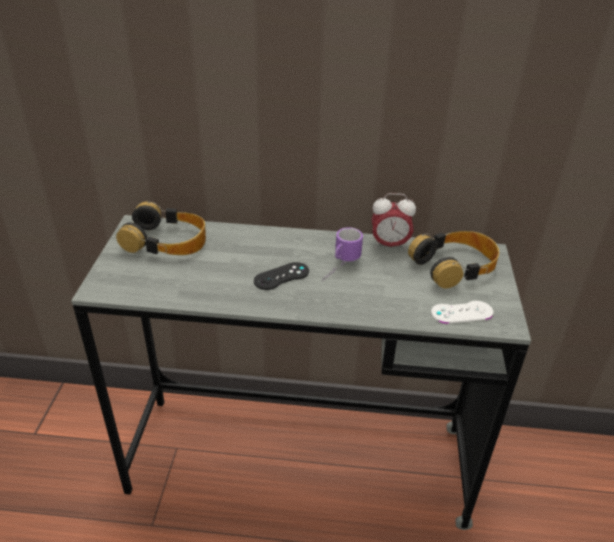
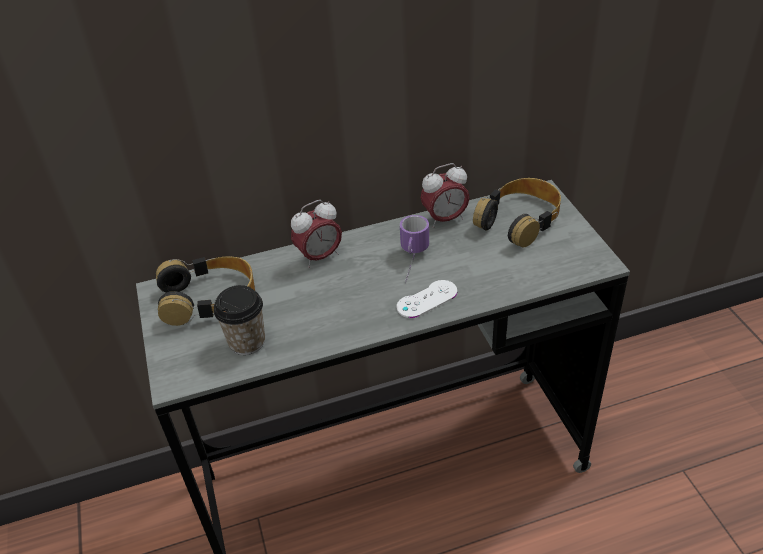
camera: 20 degrees left, 5 degrees up
(169, 281) = (247, 342): none -> cup
(268, 240) = (319, 257): none -> alarm clock
(281, 276) = (361, 292): black game controller -> none
(462, 312) = (555, 266): white game controller -> white game controller (427, 299)

